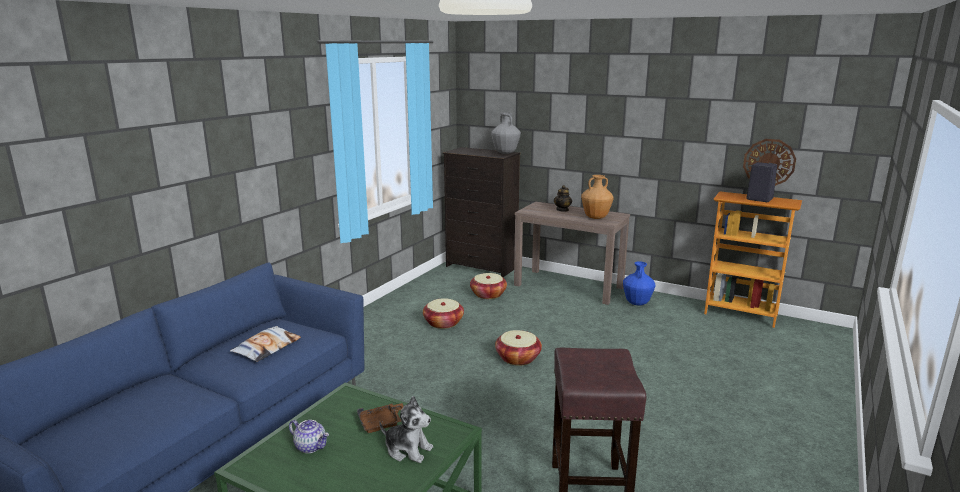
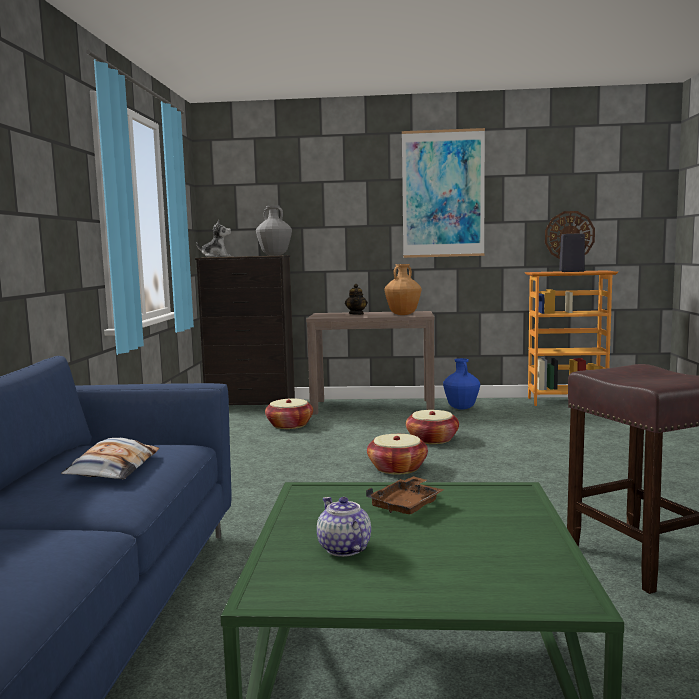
camera: 25 degrees left, 10 degrees down
(311, 446) = (343, 548): teapot -> teapot turned 120 degrees counterclockwise
(408, 450) = (487, 519): plush toy -> plush toy (216, 256)
(443, 323) = (265, 456): basket -> basket (432, 439)
(651, 112) = (443, 194): none -> picture

